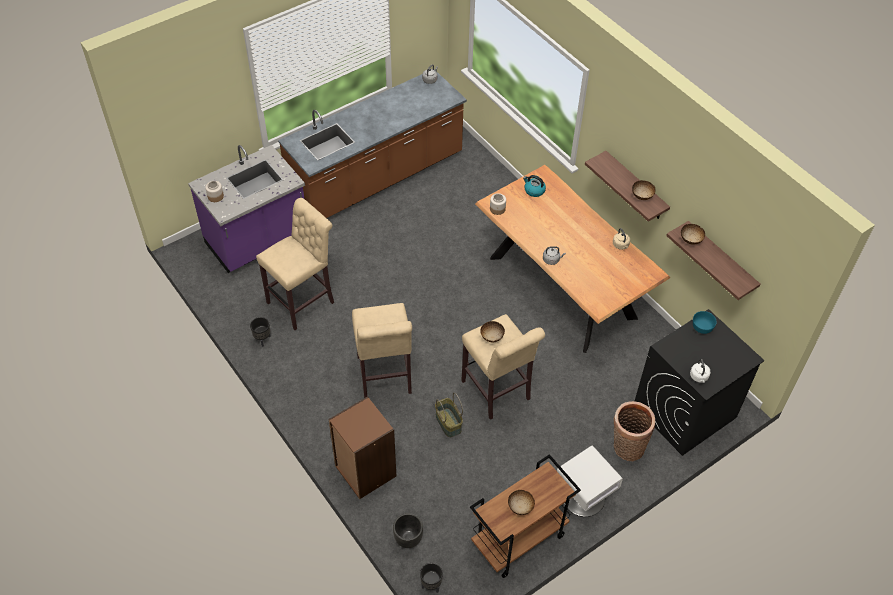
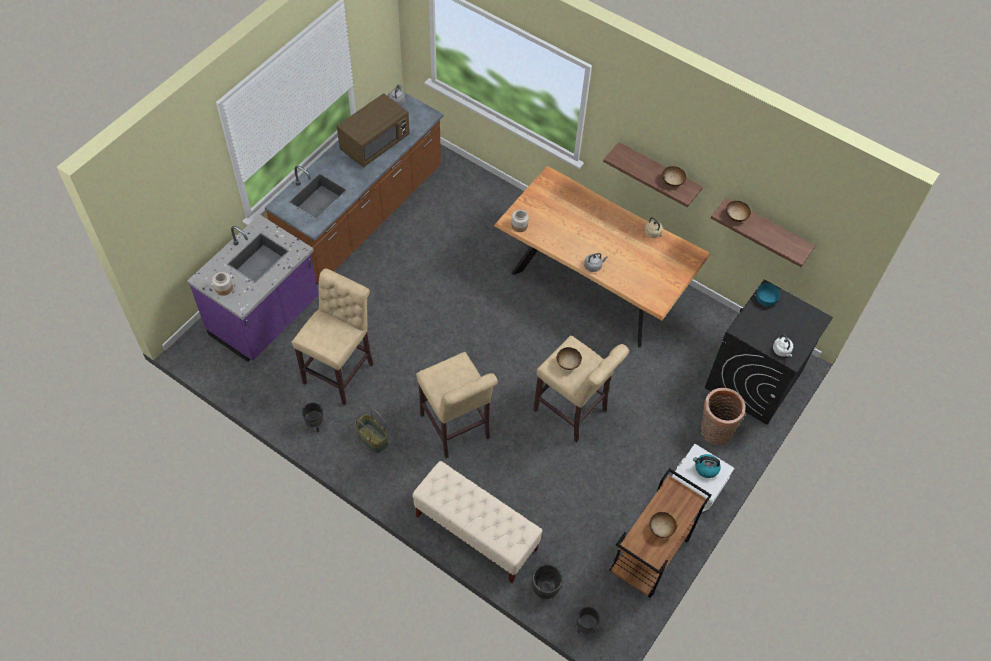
camera: 20 degrees left, 5 degrees up
(365, 471) = (475, 532): brown bookcase -> beige bench
(395, 110) = (375, 143): none -> brown microwave
(447, 423) = (537, 457): basket -> basket (371, 438)
(534, 190) = (547, 196): kettle -> kettle (706, 468)

